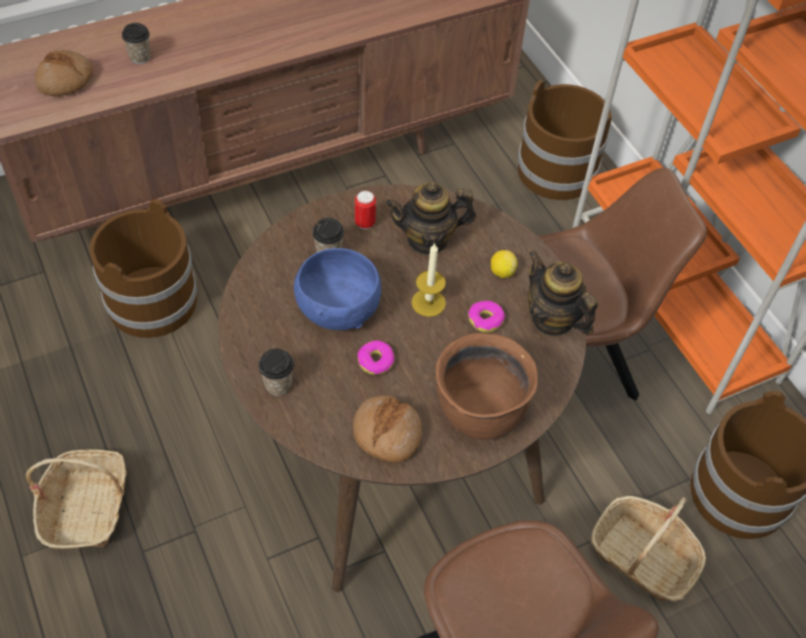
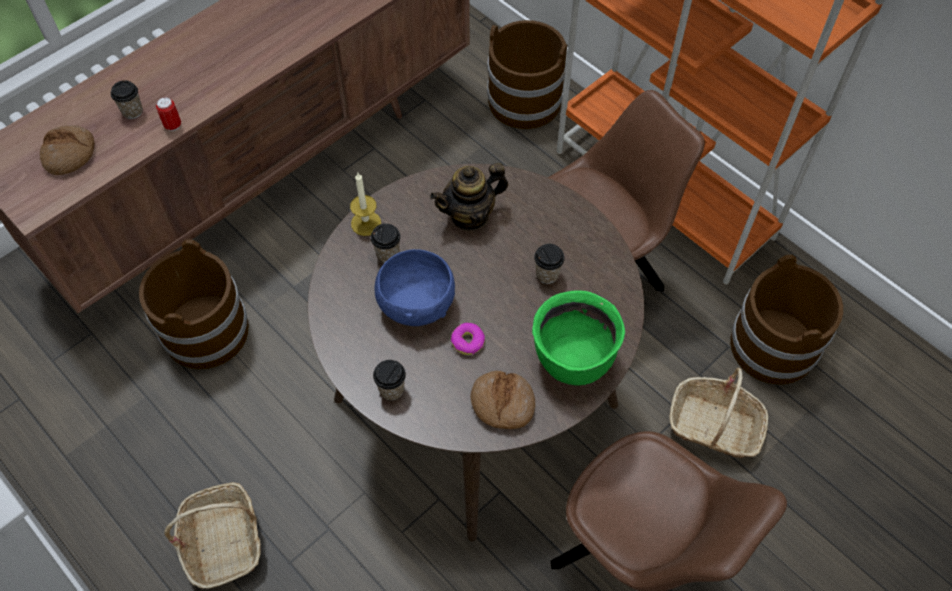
camera: 15 degrees left, 5 degrees up
(365, 223) = (408, 216): can -> can (173, 125)
(428, 303) = (492, 274): candle -> candle (366, 223)
(479, 412) = (573, 360): brown cooking pot -> green cooking pot
(485, 320) = (547, 274): donut -> cup
(502, 272) = (544, 226): lemon -> none
(552, 319) = (603, 257): teapot -> none

